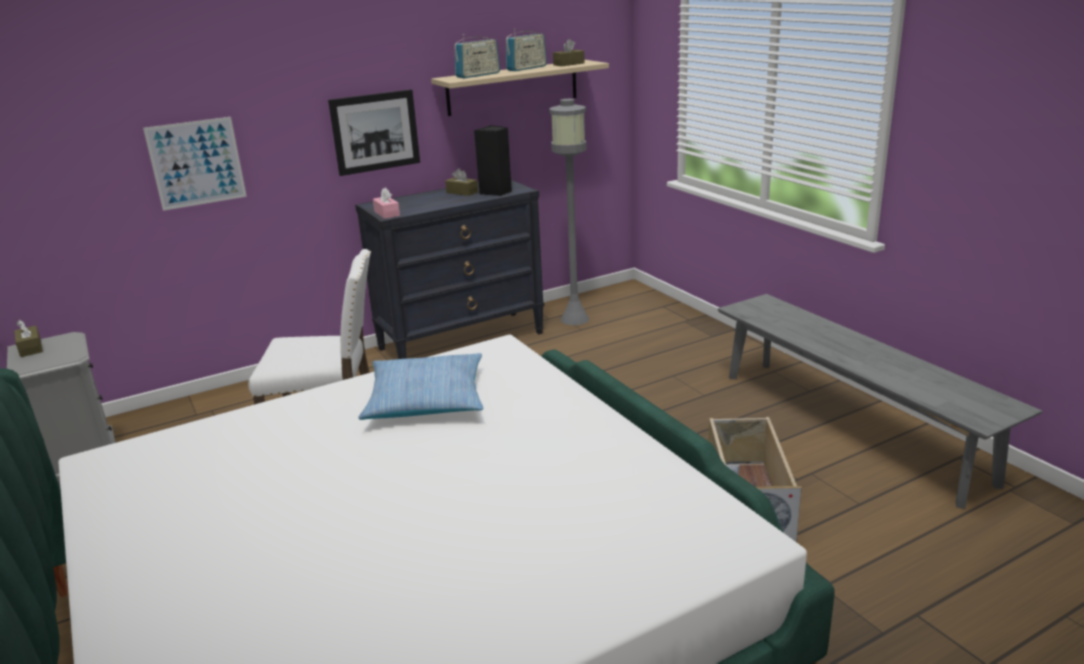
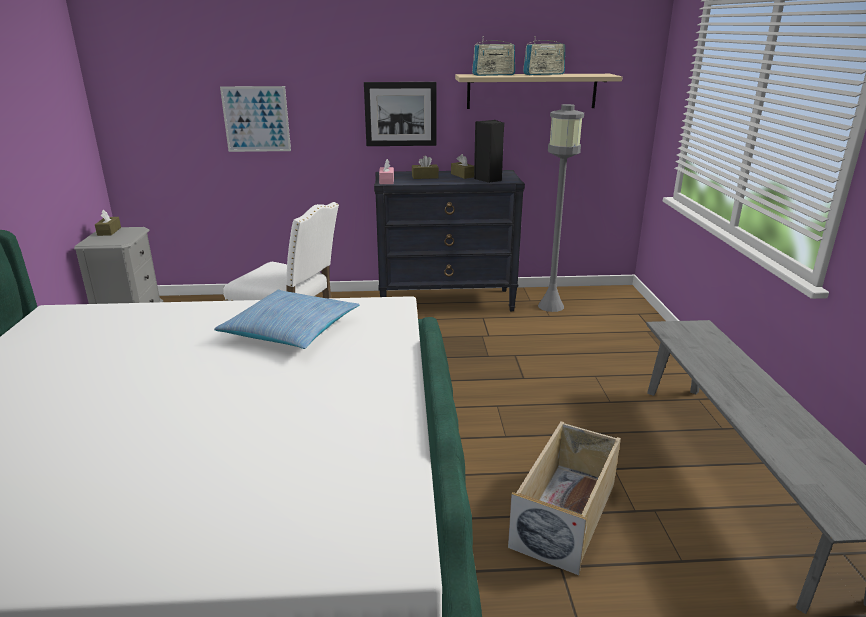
camera: 25 degrees right, 0 degrees up
(569, 64) = (585, 74): brown tissue box -> brown tissue box (425, 177)

